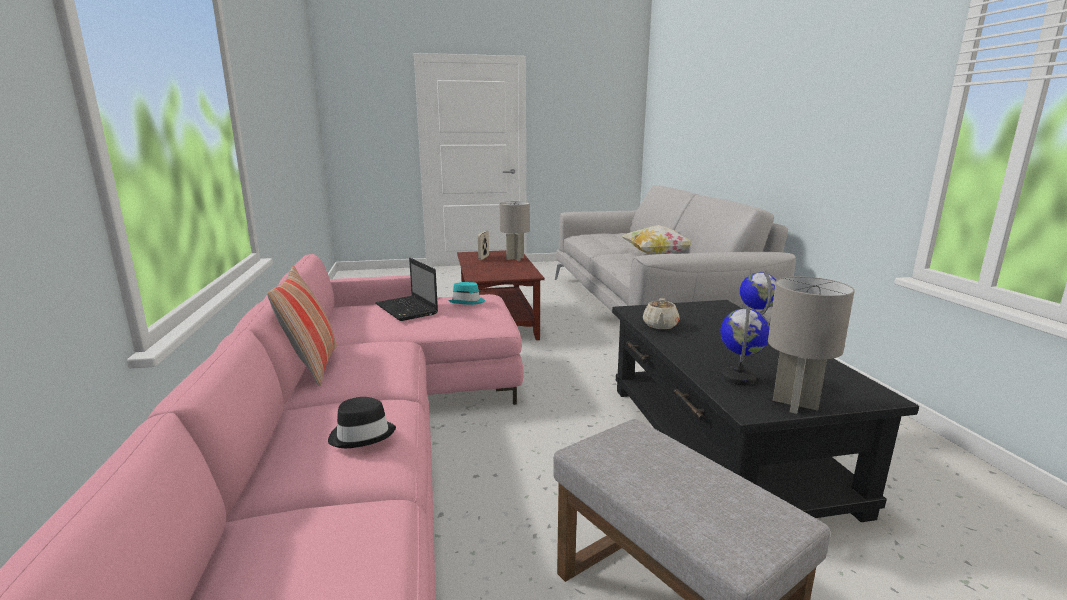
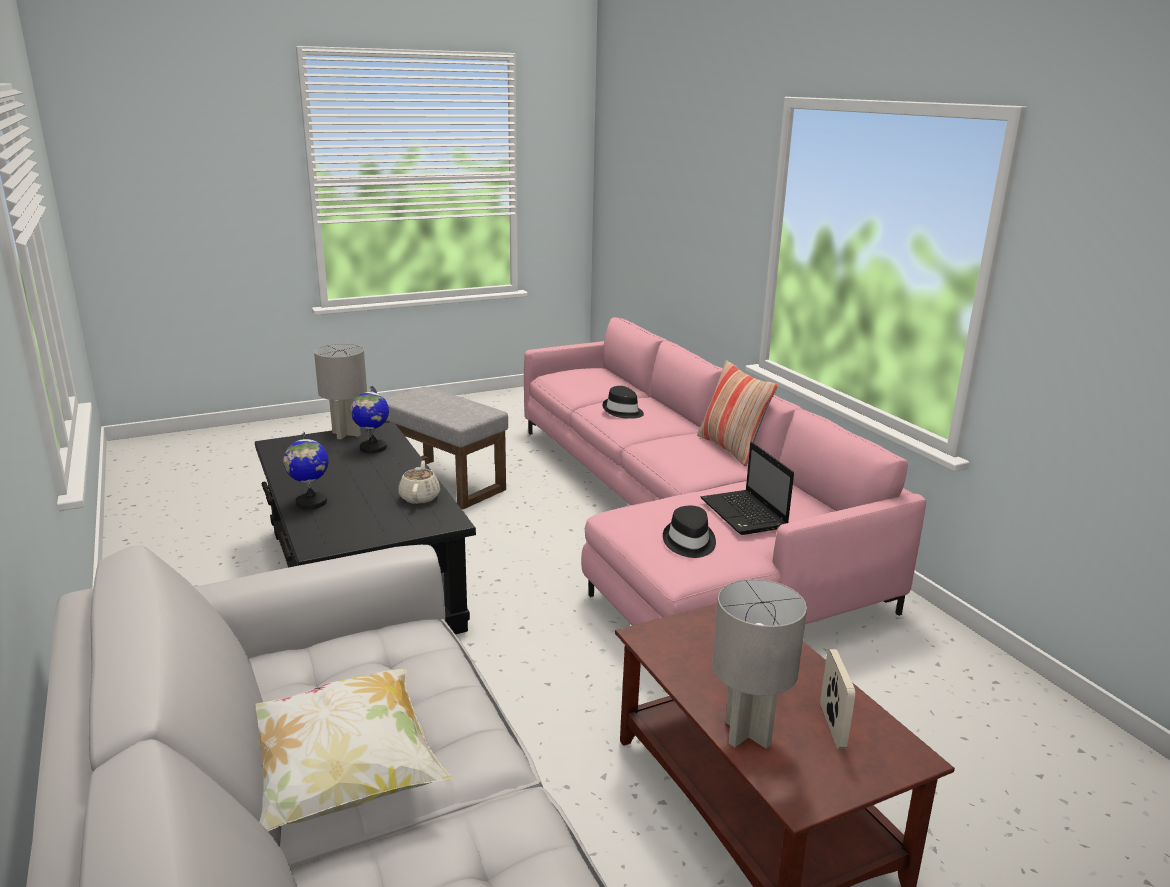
camera: 165 degrees right, 5 degrees up
(407, 309) = (745, 514): laptop -> laptop turned 150 degrees counterclockwise
(467, 301) = (689, 542): turquoise hat -> black hat

